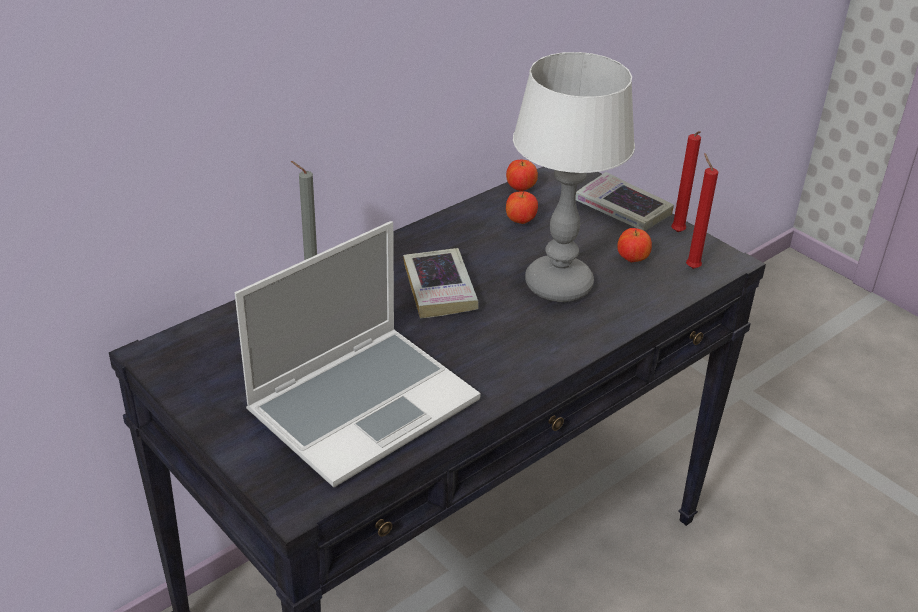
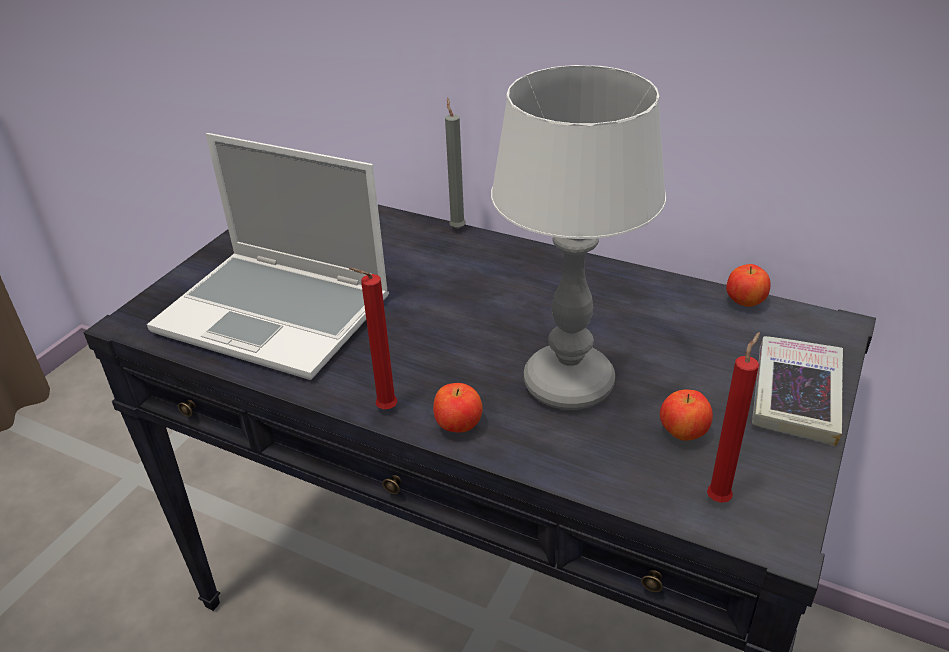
camera: 70 degrees right, 0 degrees up
(439, 289) = (491, 304): book -> none
(520, 221) = (674, 321): apple -> apple (458, 426)
(678, 233) = (794, 464): red candle -> red candle (383, 410)

